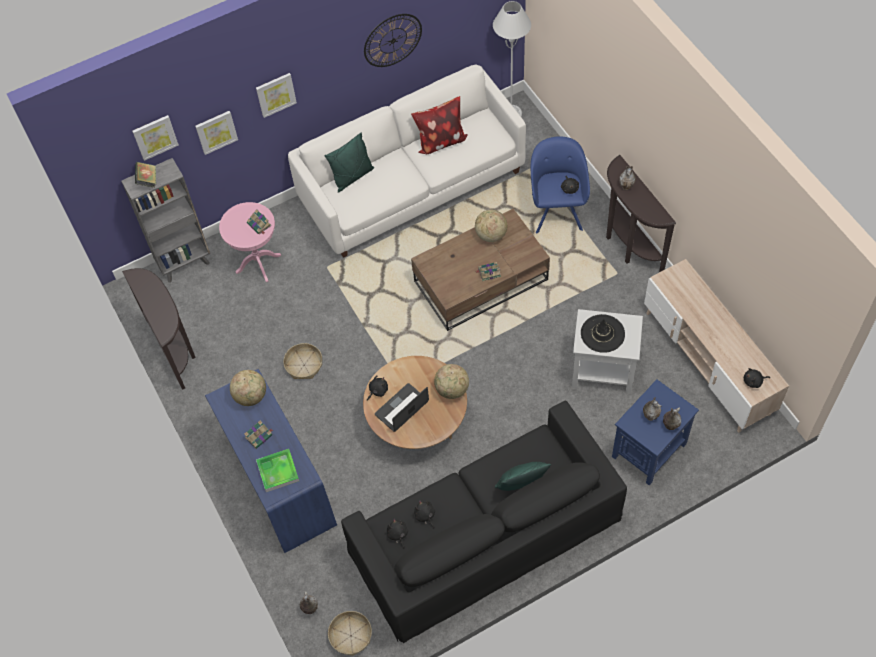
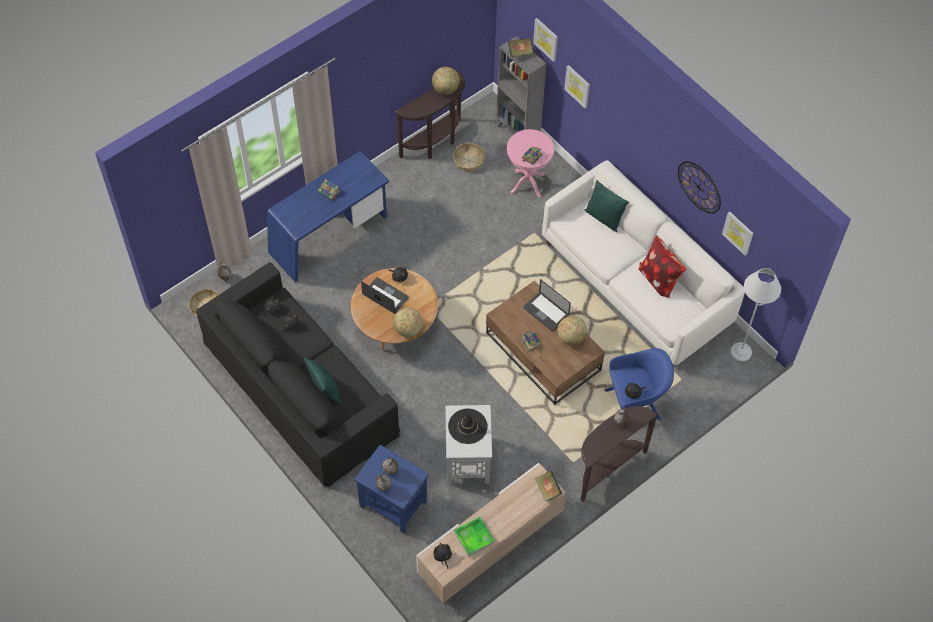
camera: 75 degrees right, 0 degrees up
(251, 396) = (363, 180): globe -> globe (445, 89)
(275, 94) = (618, 114): picture -> picture (738, 232)
(278, 471) = (301, 210): tray -> tray (474, 537)
(304, 365) = (435, 234): basket -> basket (469, 160)
(454, 253) = (545, 312): none -> laptop
(681, 274) = (548, 489): none -> book

